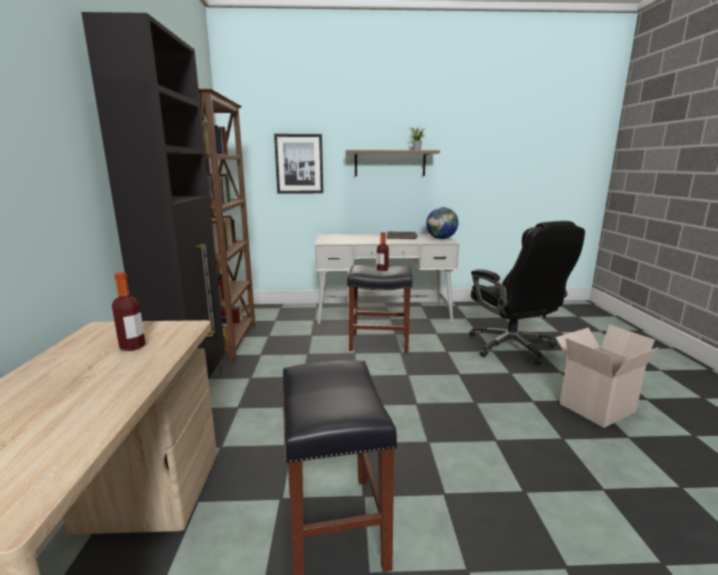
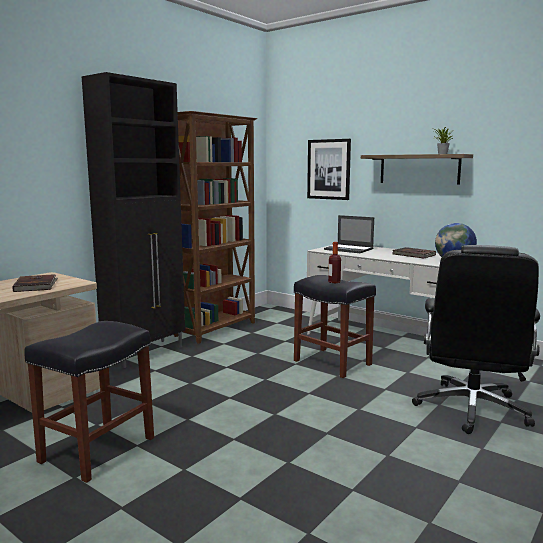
camera: 40 degrees right, 5 degrees down
(132, 346) = (36, 285): bottle -> brown book
(344, 238) = (349, 249): none -> laptop
(595, 406) = (452, 487): cardboard box -> none

